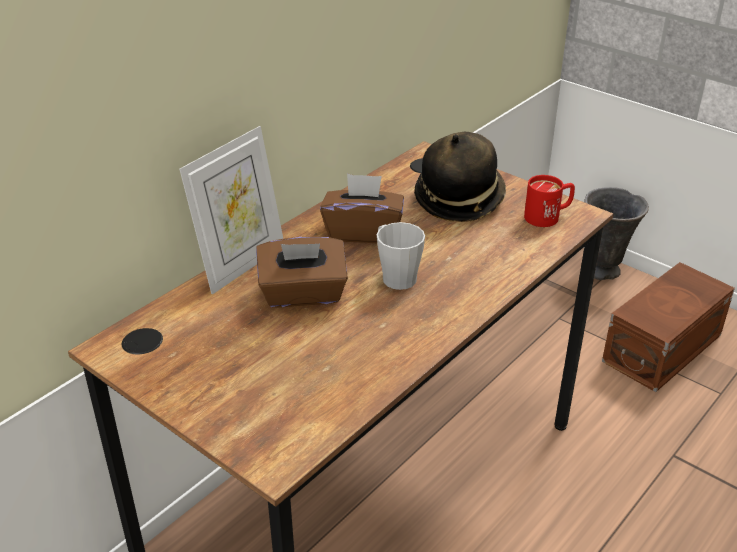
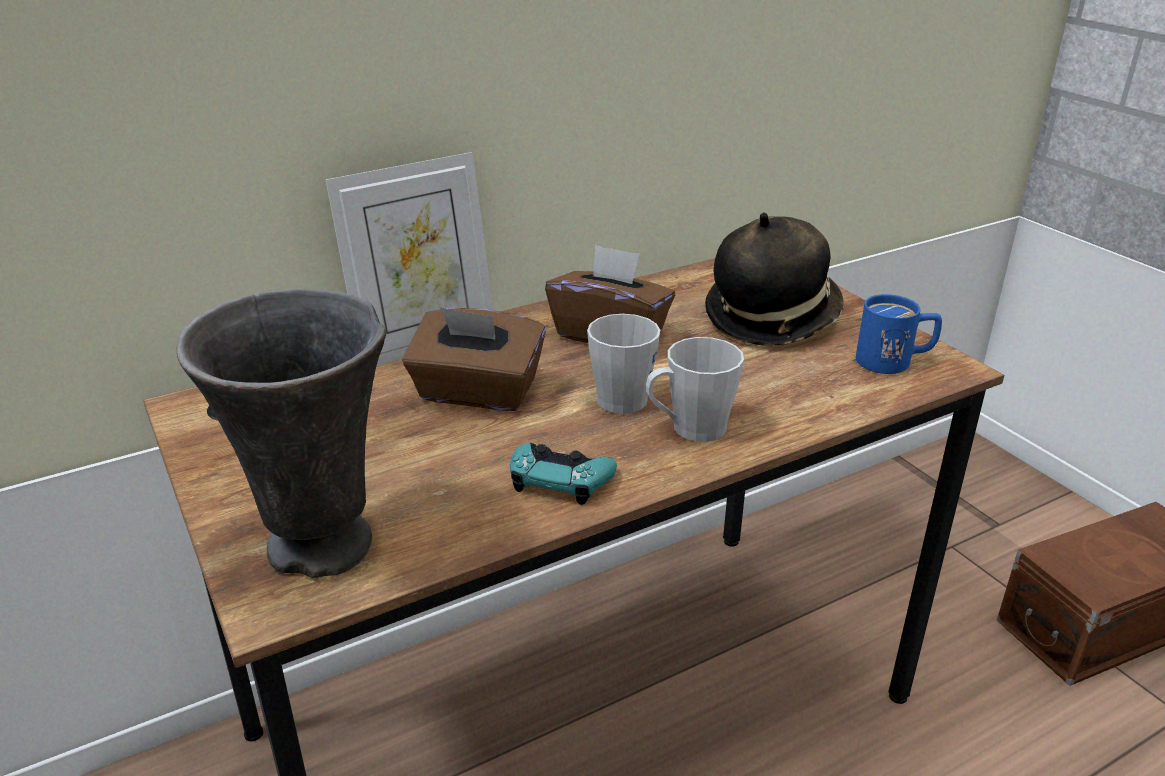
camera: 20 degrees right, 5 degrees down
(395, 342) = (560, 479): none -> turquoise game controller
(452, 290) = (689, 429): none -> grey mug
(548, 216) = (894, 361): red mug -> blue mug
(603, 271) = (1042, 499): grey vase -> grey vase (322, 549)

